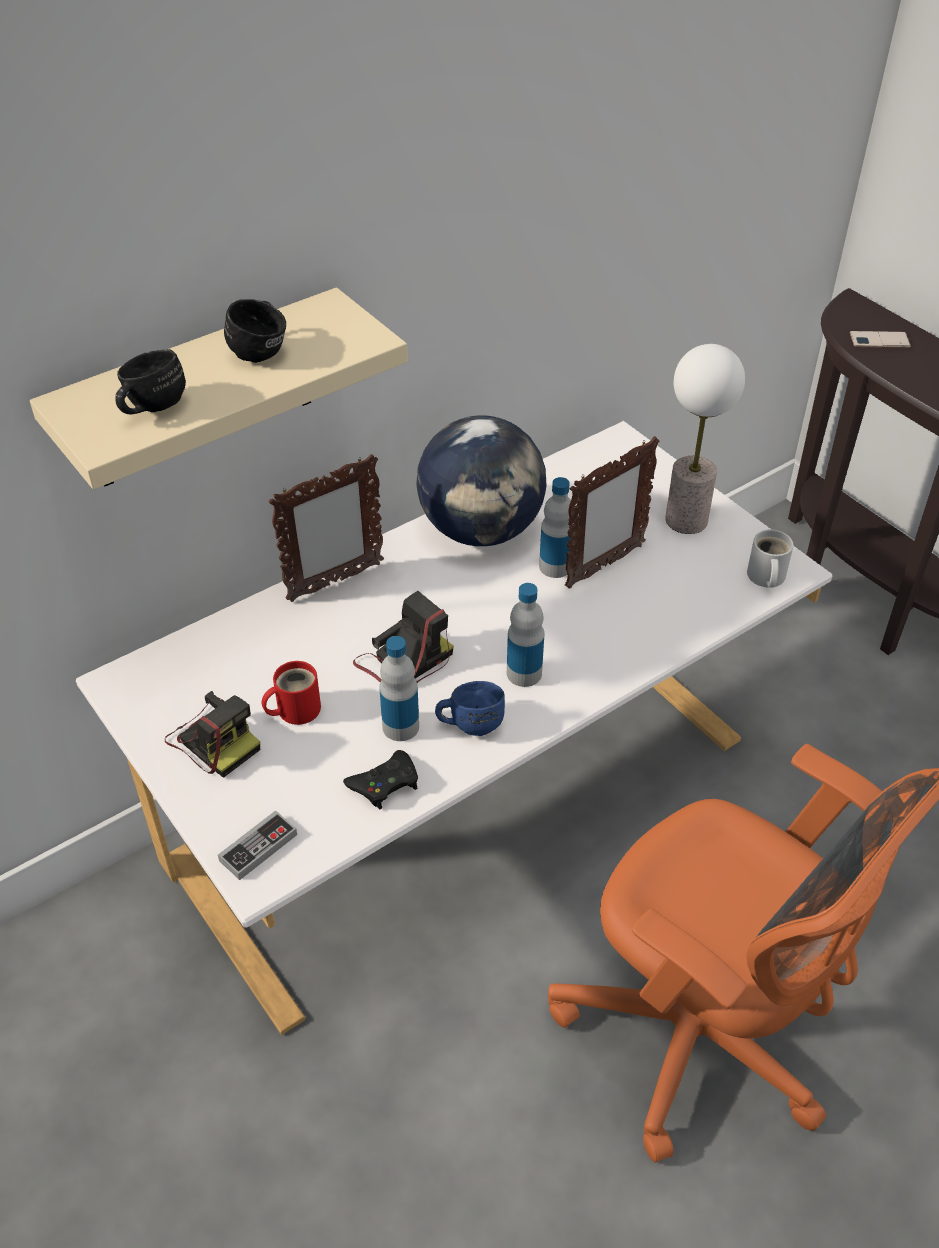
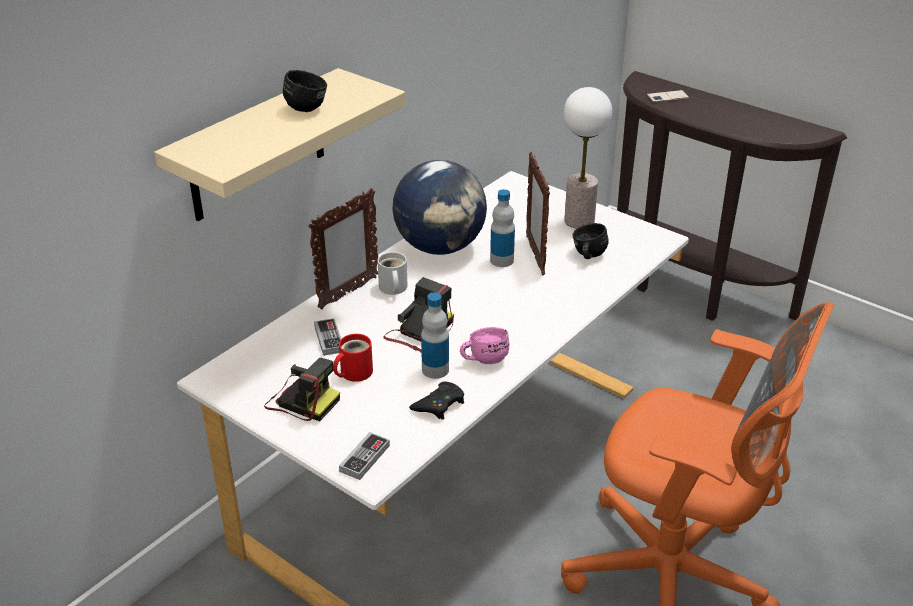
camera: 15 degrees left, 10 degrees down
(150, 408) = (246, 144): black mug -> black mug (587, 256)
(283, 650) = (329, 339): none -> game controller
(470, 723) = (483, 359): blue mug -> pink mug
(524, 673) = (508, 324): bottle -> none
(604, 566) = (535, 255): picture frame -> picture frame turned 135 degrees clockwise
(765, 577) = (645, 245): white mug -> white mug (392, 288)

